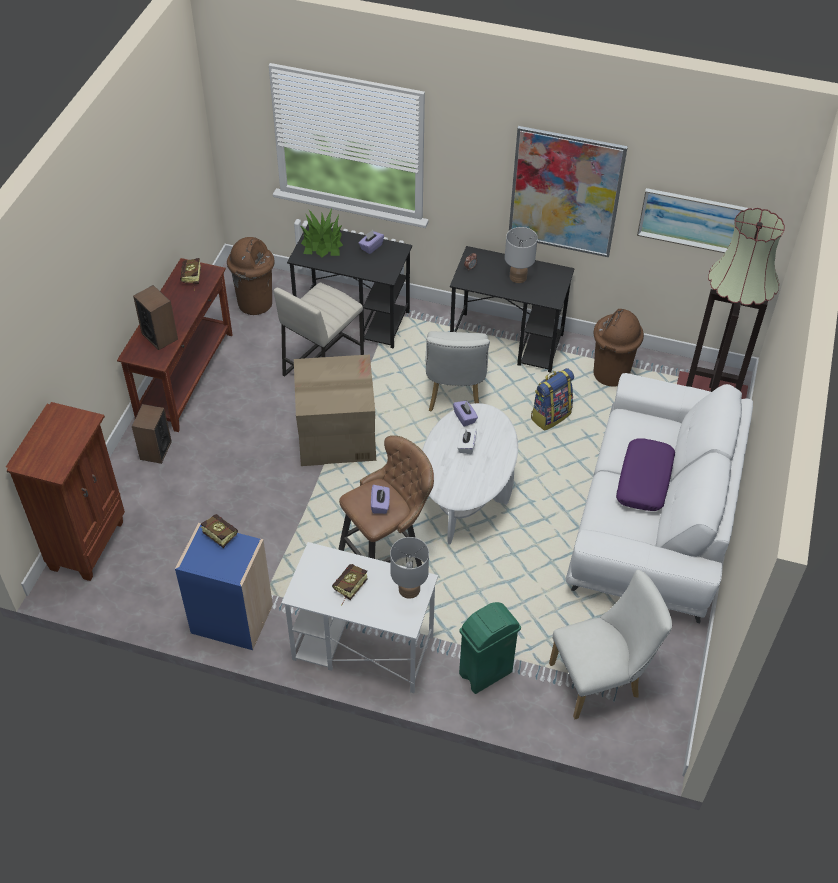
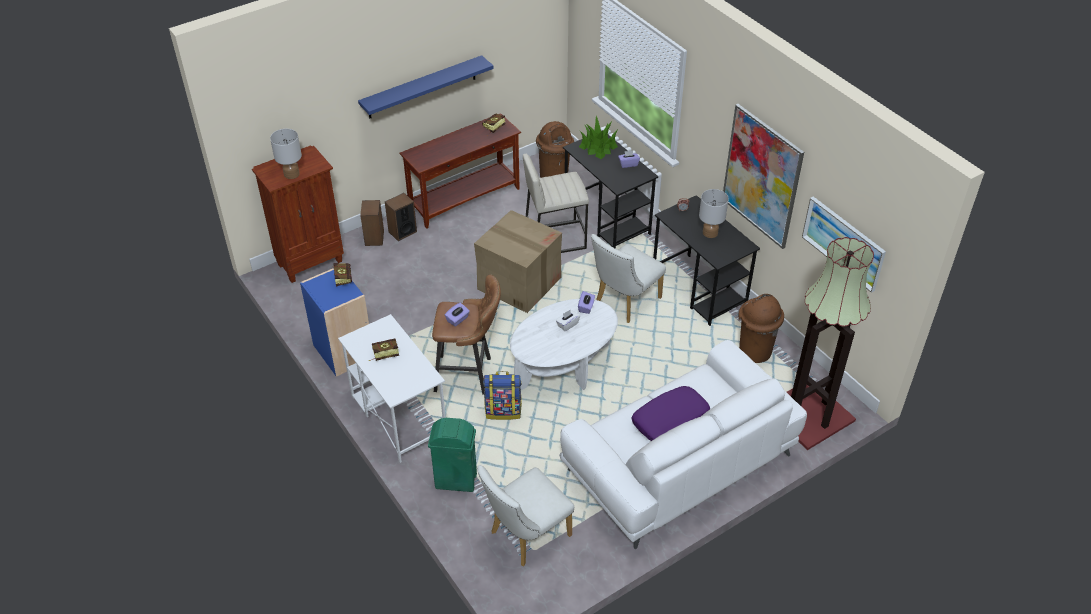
camera: 40 degrees right, 5 degrees down
(118, 268) = (422, 87): none -> blue shelf
(160, 336) = (438, 152): speaker -> speaker (374, 238)
(409, 590) = (417, 377): grey table lamp -> grey table lamp (291, 174)
(550, 415) = (677, 353): backpack -> backpack (503, 410)
(601, 679) = (525, 536): white chair -> white chair turned 120 degrees clockwise

